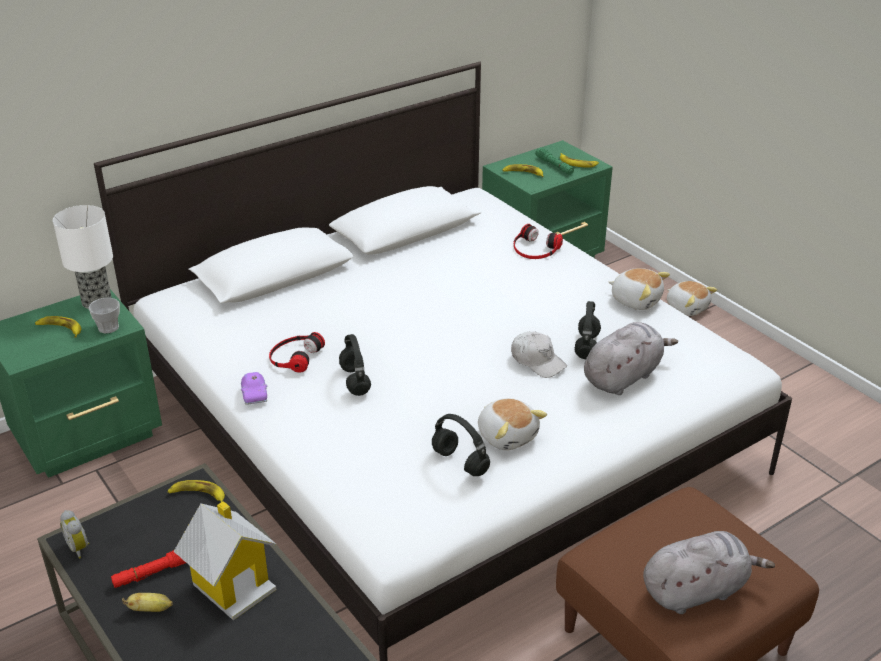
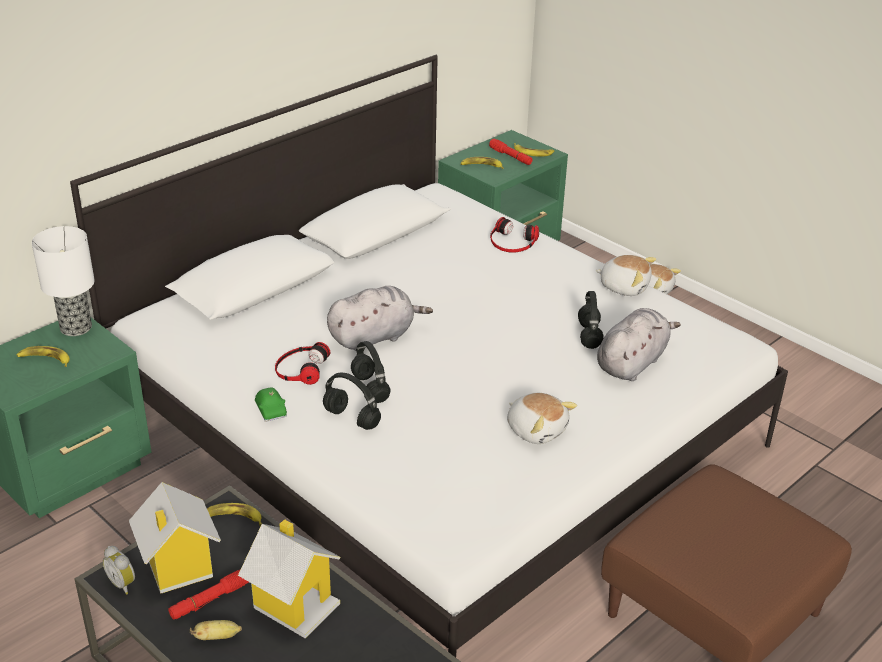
camera: 10 degrees left, 0 degrees up
(108, 327) = (97, 354): cup -> none
(134, 536) = (178, 566): none -> toy house
(255, 395) = (271, 411): purple toy car -> green toy car
(461, 462) = (500, 460): black headphones -> black headphones (353, 419)
(537, 361) = (545, 354): white cap -> none
(554, 166) = (510, 156): green flashlight -> red flashlight
(696, 590) = (744, 561): grey plush toy -> grey plush toy (374, 337)

